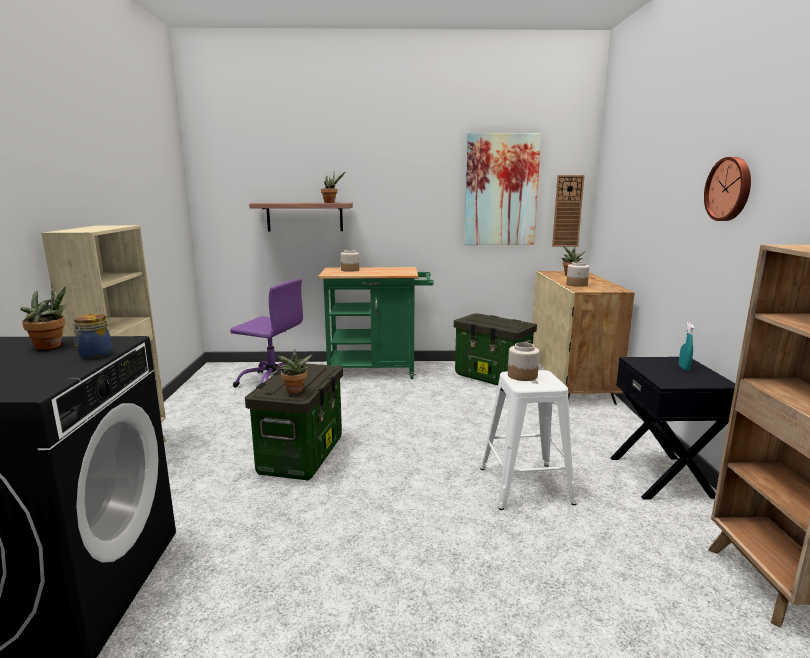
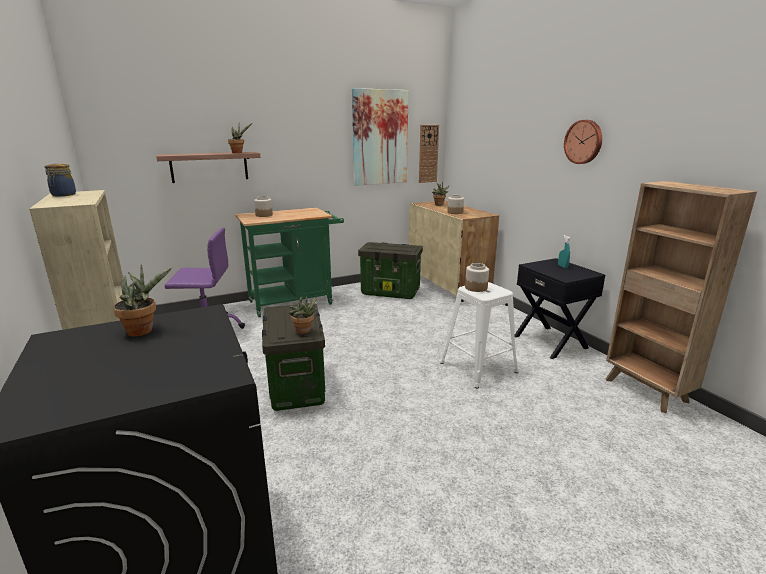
camera: 25 degrees left, 5 degrees up
(94, 355) = (210, 331): jar -> jar (63, 195)

